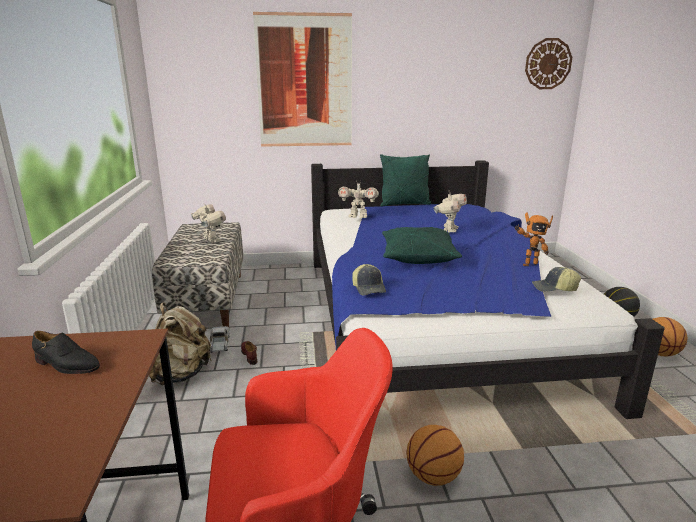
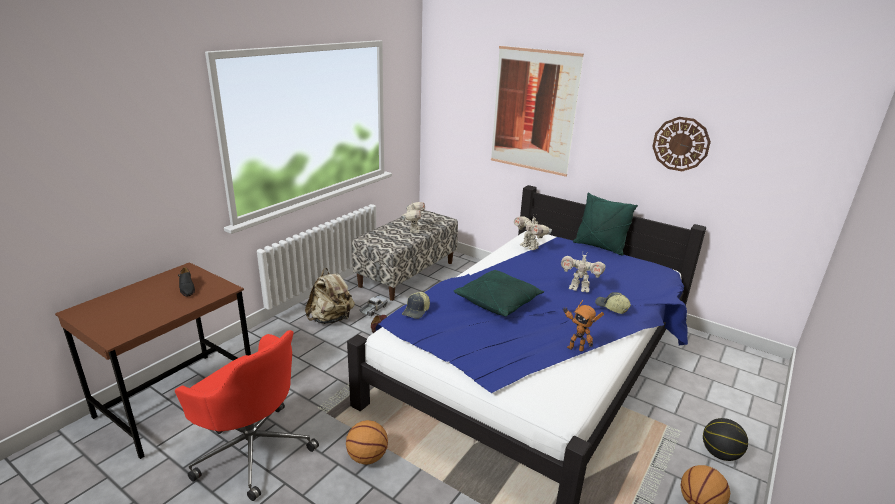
camera: 40 degrees right, 5 degrees up
(449, 230) = (579, 288): toy robot -> toy robot turned 45 degrees clockwise
(548, 64) = (813, 133): wall clock -> wall clock (680, 144)
(554, 289) = (543, 376): cap -> cap (611, 307)

